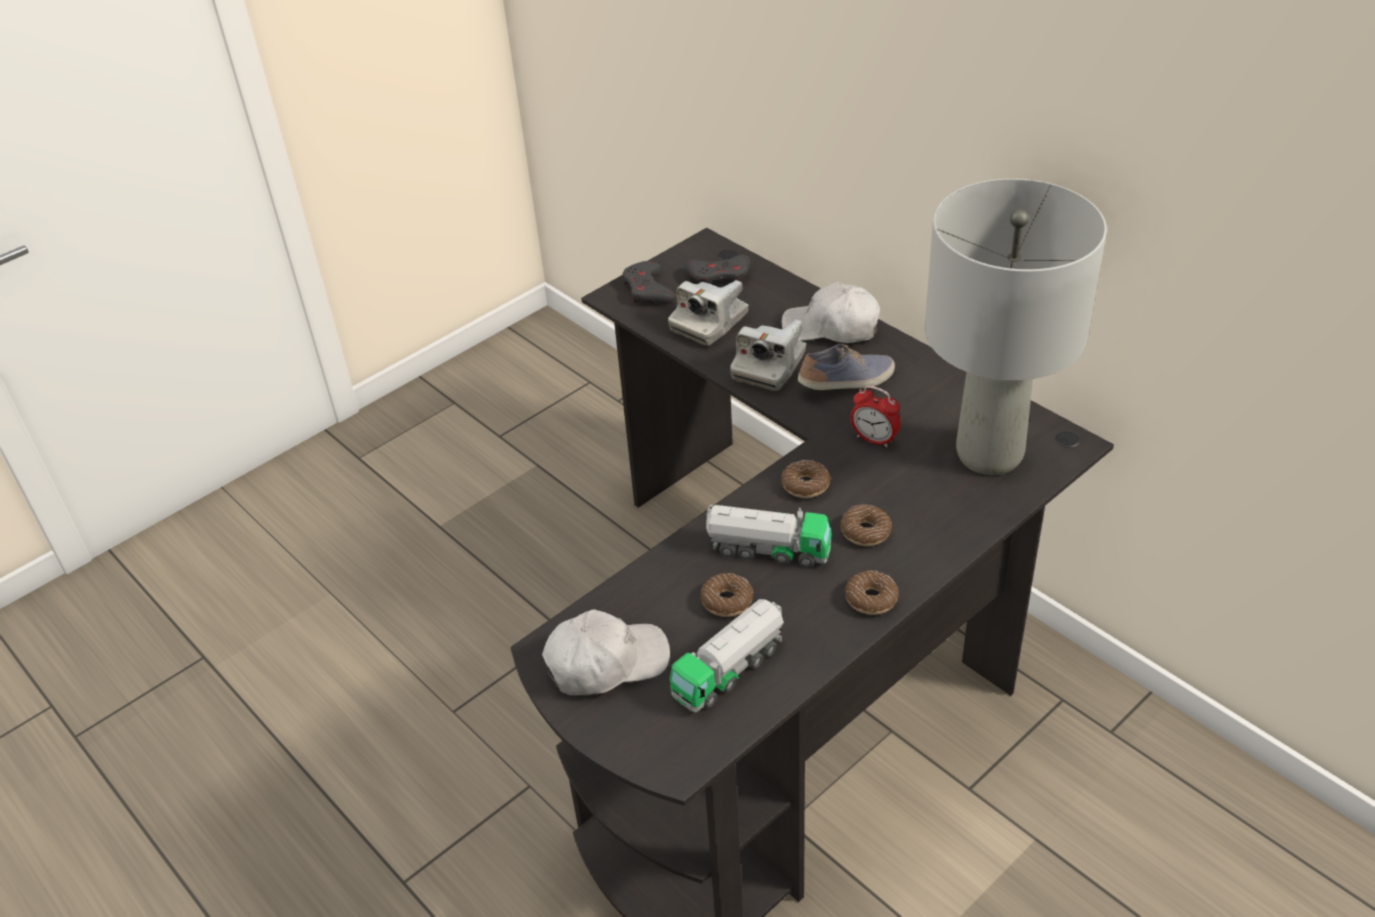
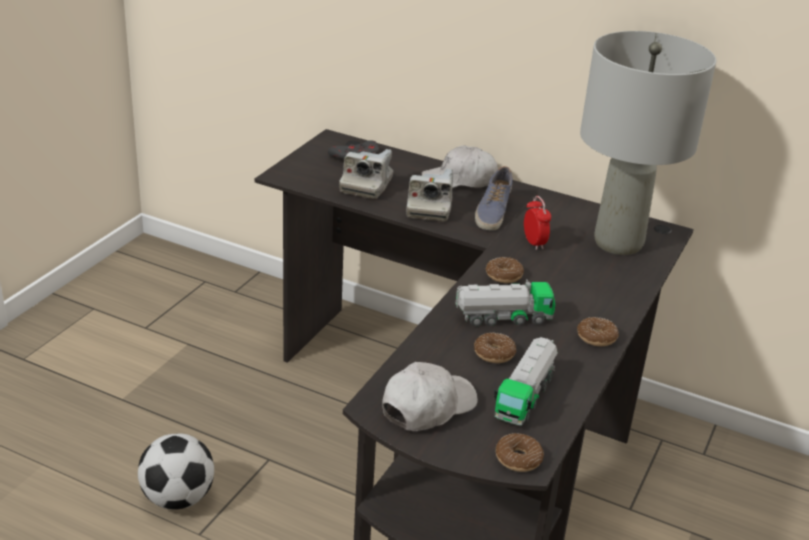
camera: 25 degrees left, 10 degrees down
(448, 662) = (178, 498): none -> football
(648, 289) = (305, 169): grey game controller -> none
(847, 383) = (492, 212): shoe -> shoe turned 150 degrees clockwise
(865, 531) = (565, 298): donut -> donut (518, 459)
(874, 439) = (534, 243): alarm clock -> alarm clock turned 120 degrees counterclockwise

